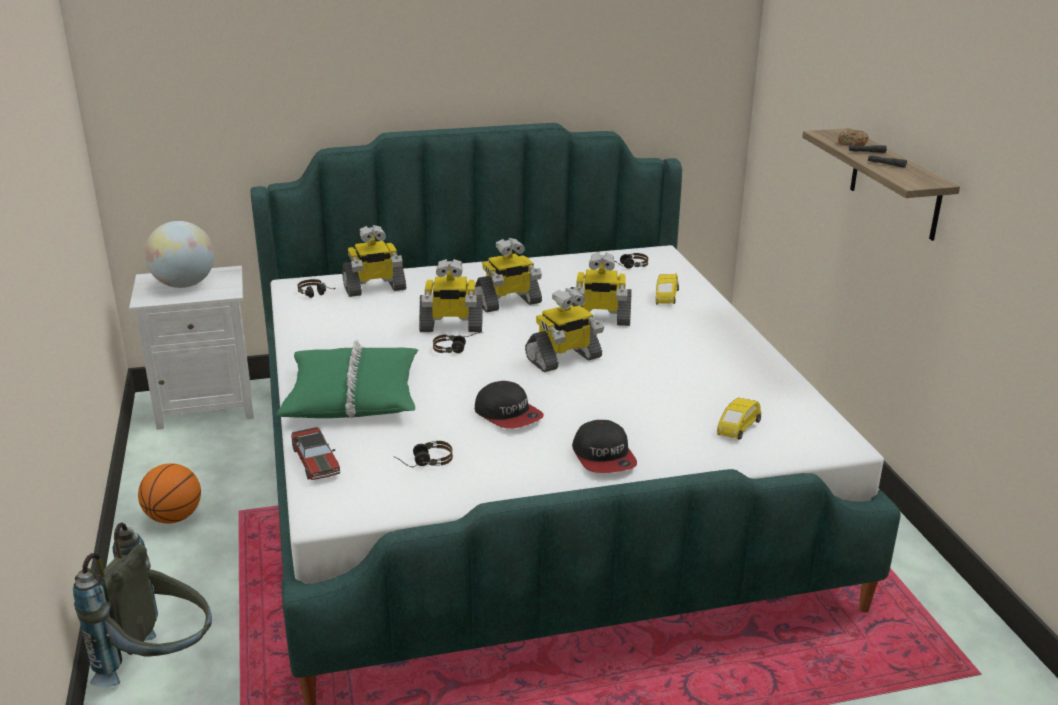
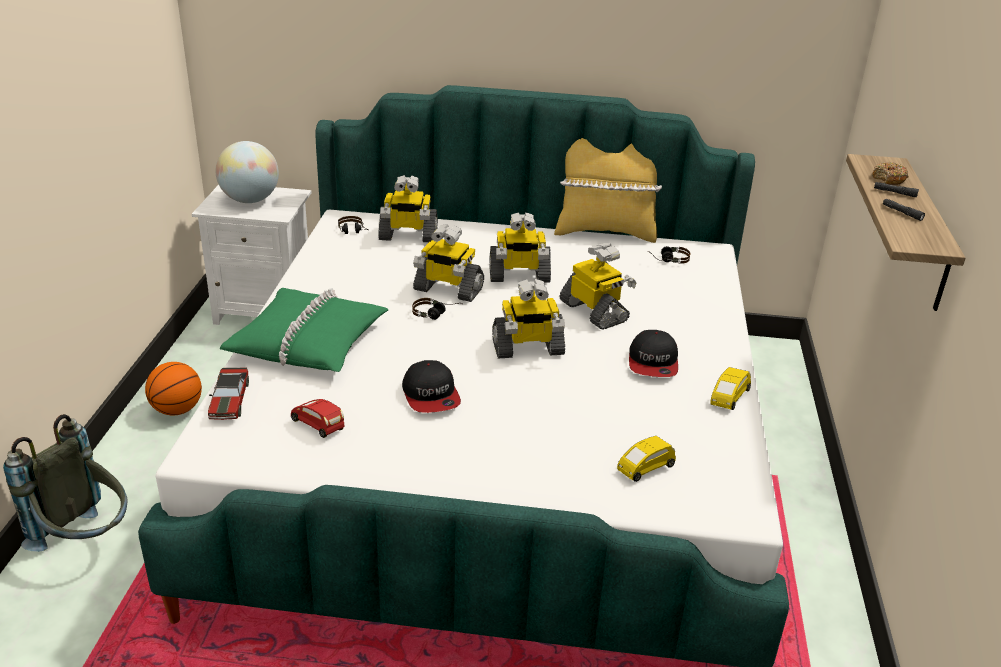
camera: 20 degrees right, 5 degrees up
(423, 462) = (319, 426): headphones -> red toy car
(556, 254) = (605, 232): none -> yellow pillow
(599, 319) = (595, 312): toy robot -> toy robot turned 150 degrees counterclockwise
(604, 457) = (487, 464): cap -> cap (653, 362)
(665, 298) = (680, 303): yellow toy car -> yellow toy car (728, 398)

